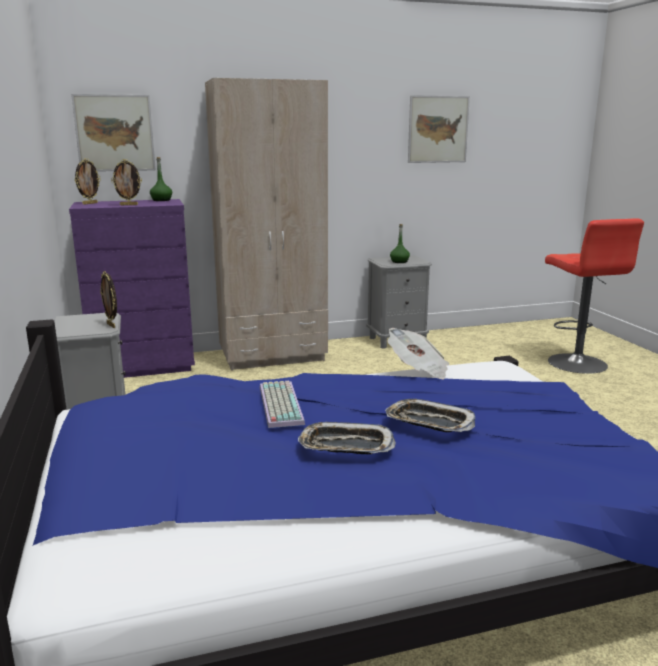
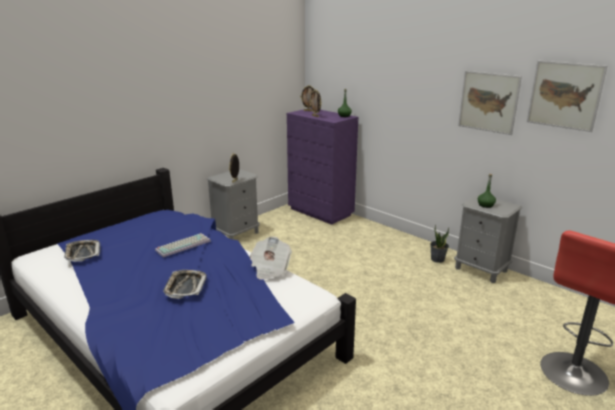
camera: 60 degrees right, 5 degrees up
(114, 133) = (332, 70): picture -> picture (488, 102)
(273, 356) = (384, 238): beige wardrobe -> none
(345, 446) = (145, 272): tray -> tray (83, 253)
(355, 349) = (437, 259): none -> potted plant

